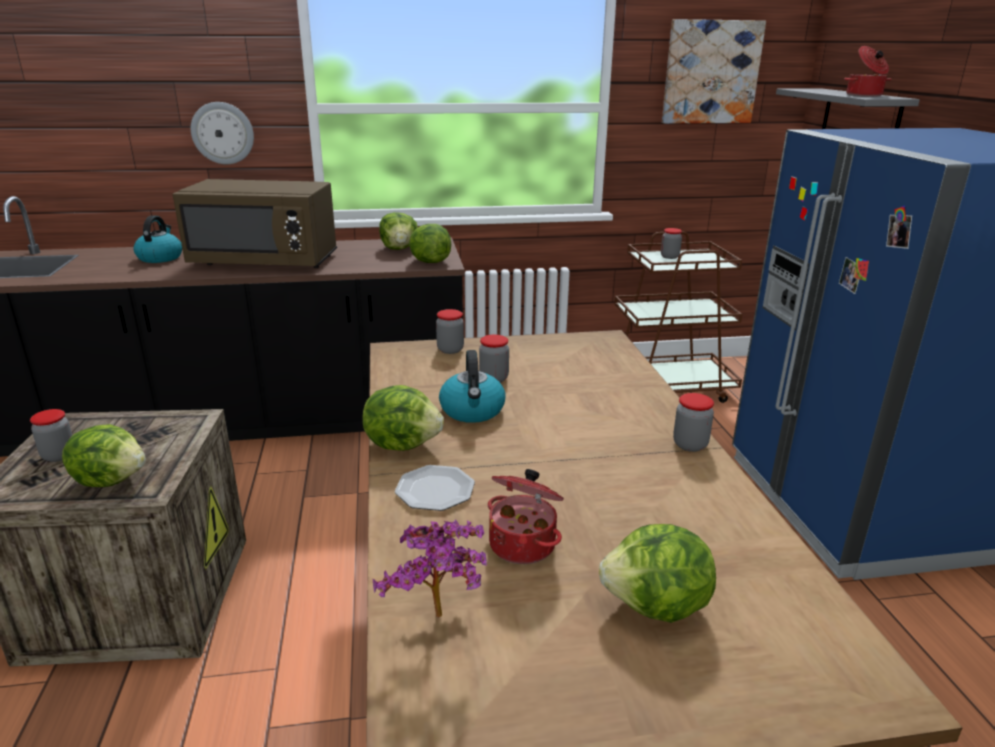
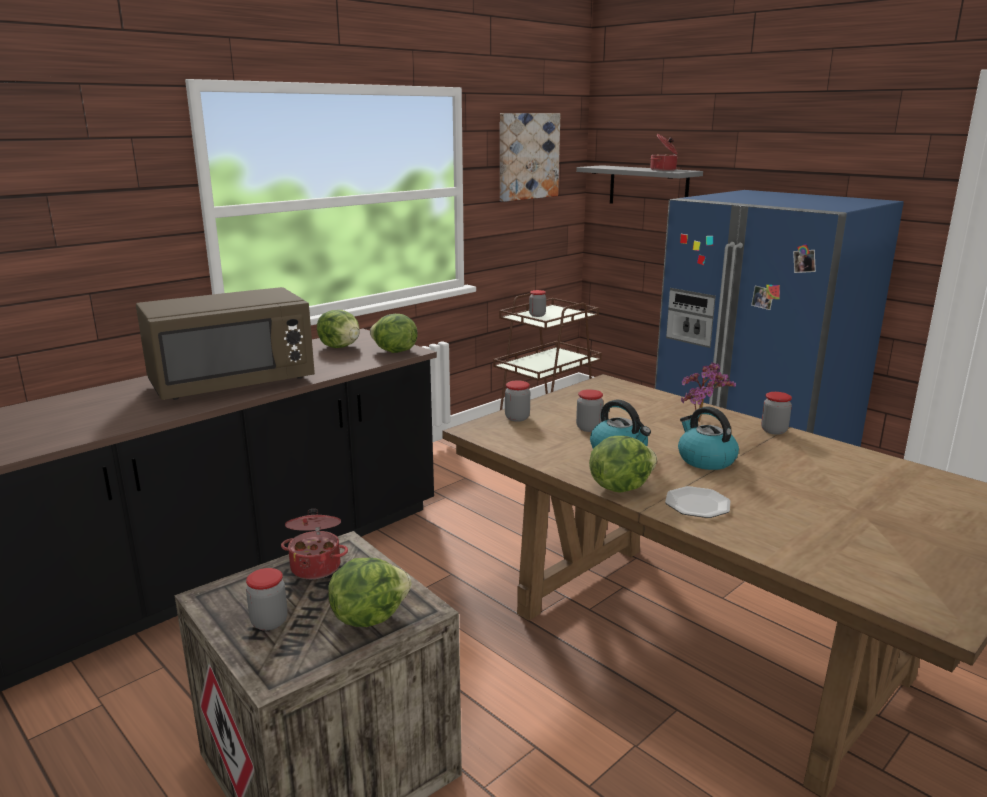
camera: 35 degrees left, 5 degrees down
(160, 257) = (94, 405): kettle -> kettle (705, 459)
(222, 133) = (110, 249): wall clock -> none
(441, 621) = (839, 564): potted plant -> potted plant (702, 422)
(524, 544) = (799, 512): cooking pot -> cooking pot (316, 566)
(656, 607) = (909, 513): lettuce -> none

